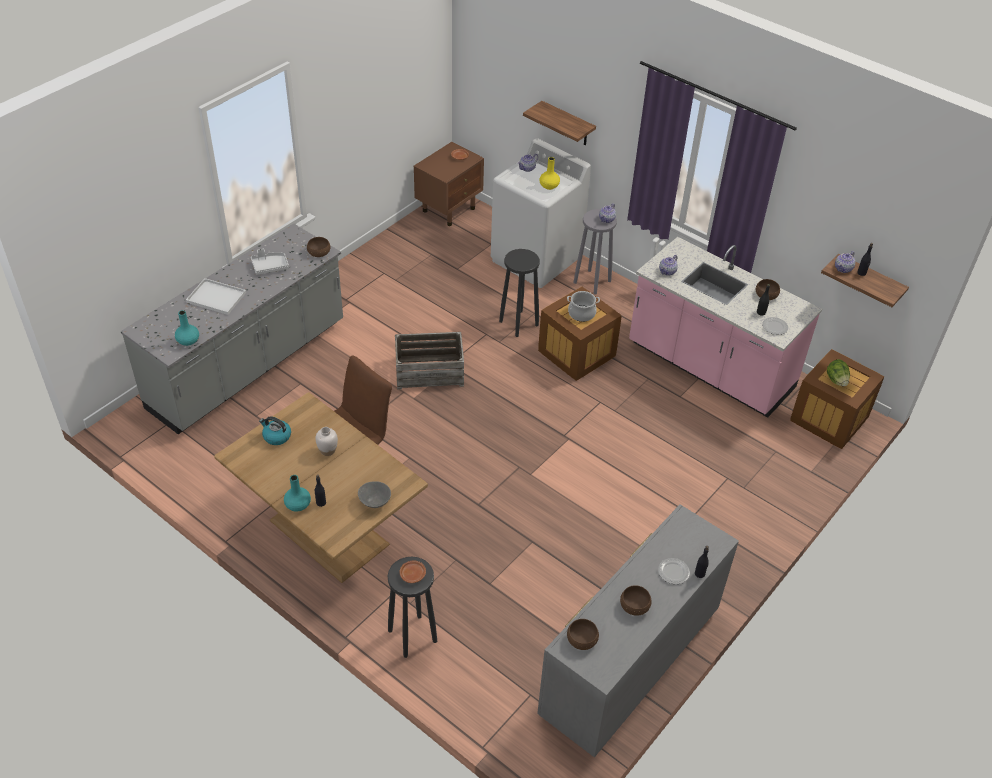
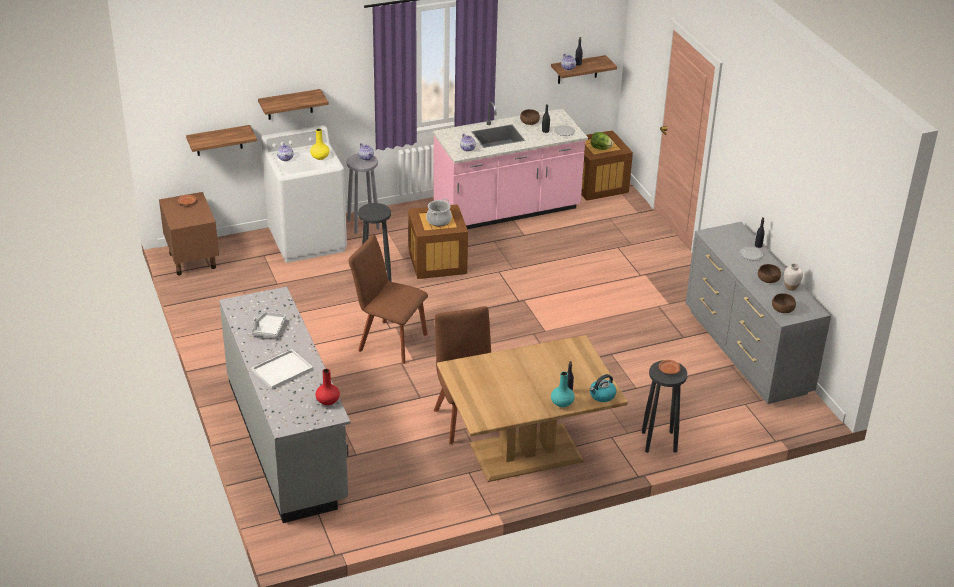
camera: 60 degrees left, 10 degrees down
(188, 341) = (327, 401): turquoise vase -> red vase
(276, 436) = (476, 393): kettle -> kettle (602, 395)
(319, 252) = (276, 297): brown bowl -> none
(327, 451) = (514, 371): white vase -> white vase (790, 287)
(374, 502) = (586, 365): grey bowl -> none
(429, 371) = (389, 341): crate -> brown chair
(506, 120) = (219, 140): none -> shelf

